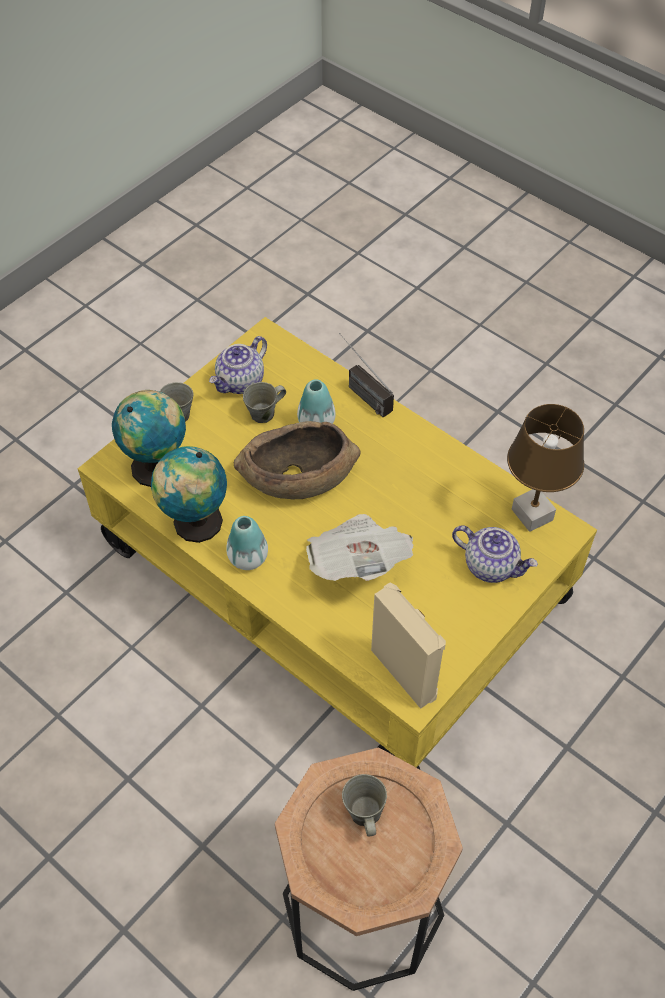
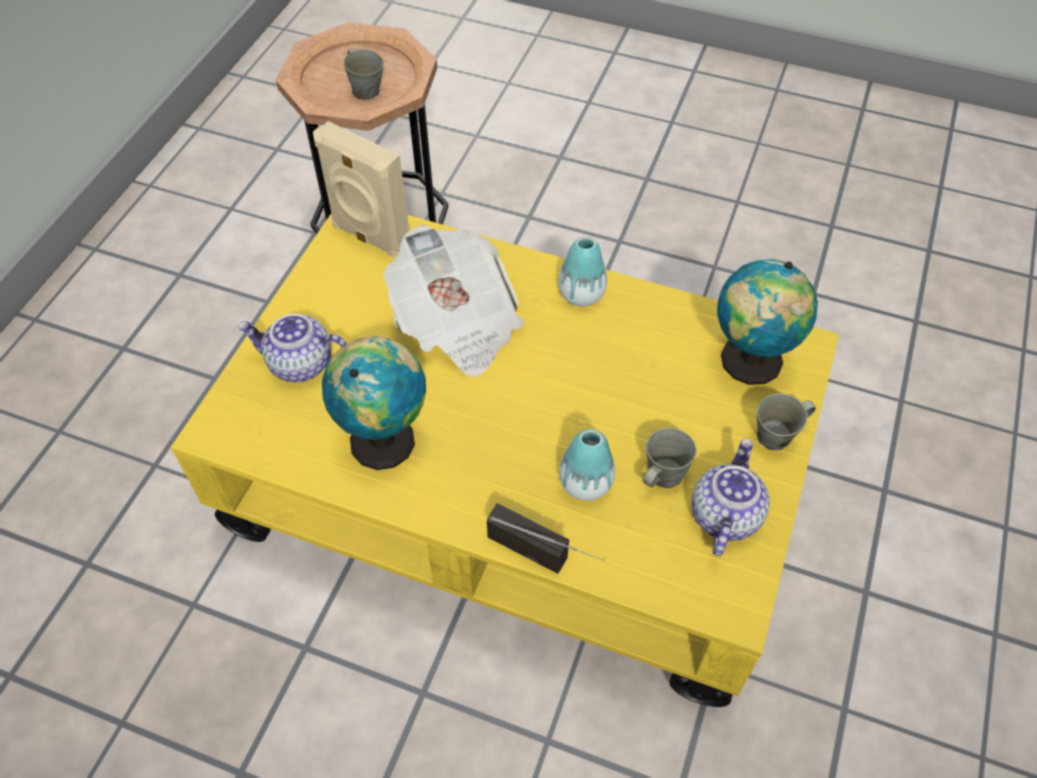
camera: 160 degrees right, 0 degrees up
(195, 524) = (661, 311): globe -> globe (385, 438)
(297, 477) = (573, 400): brown bowl -> none
(531, 514) = (259, 441): brown table lamp -> none

